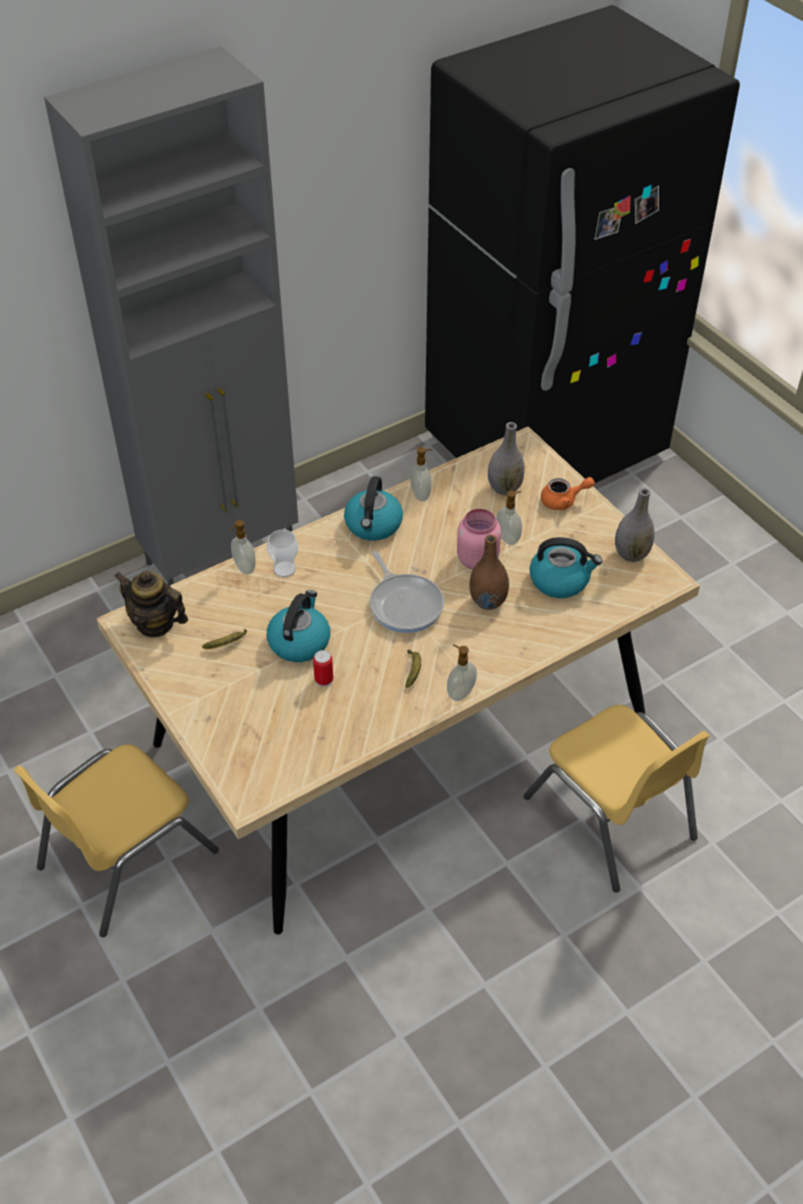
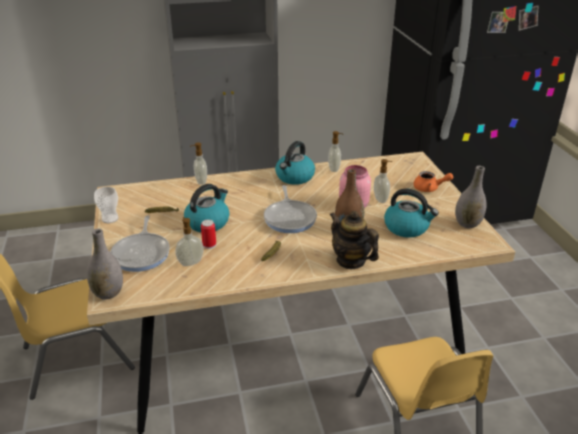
camera: 20 degrees right, 15 degrees down
(155, 623) = (128, 196): teapot -> teapot (351, 260)
(243, 718) = (142, 253): none -> frying pan
(284, 569) = (224, 187): cup -> cup (110, 219)
(460, 692) = (299, 273): soap dispenser -> soap dispenser (190, 262)
(504, 488) = (391, 175): grey vase -> grey vase (108, 293)

